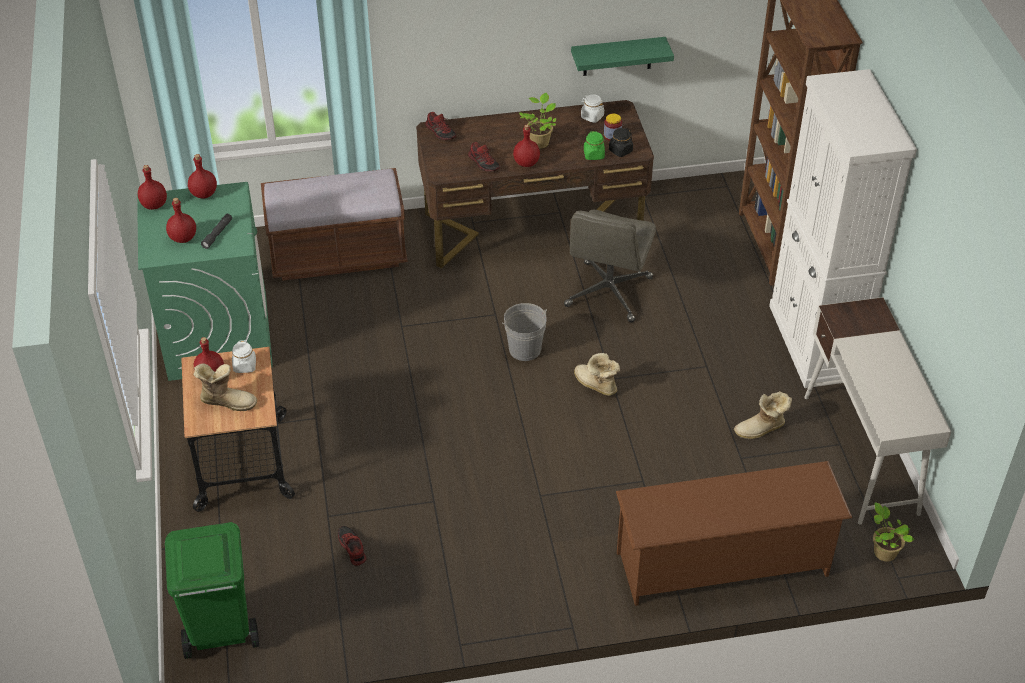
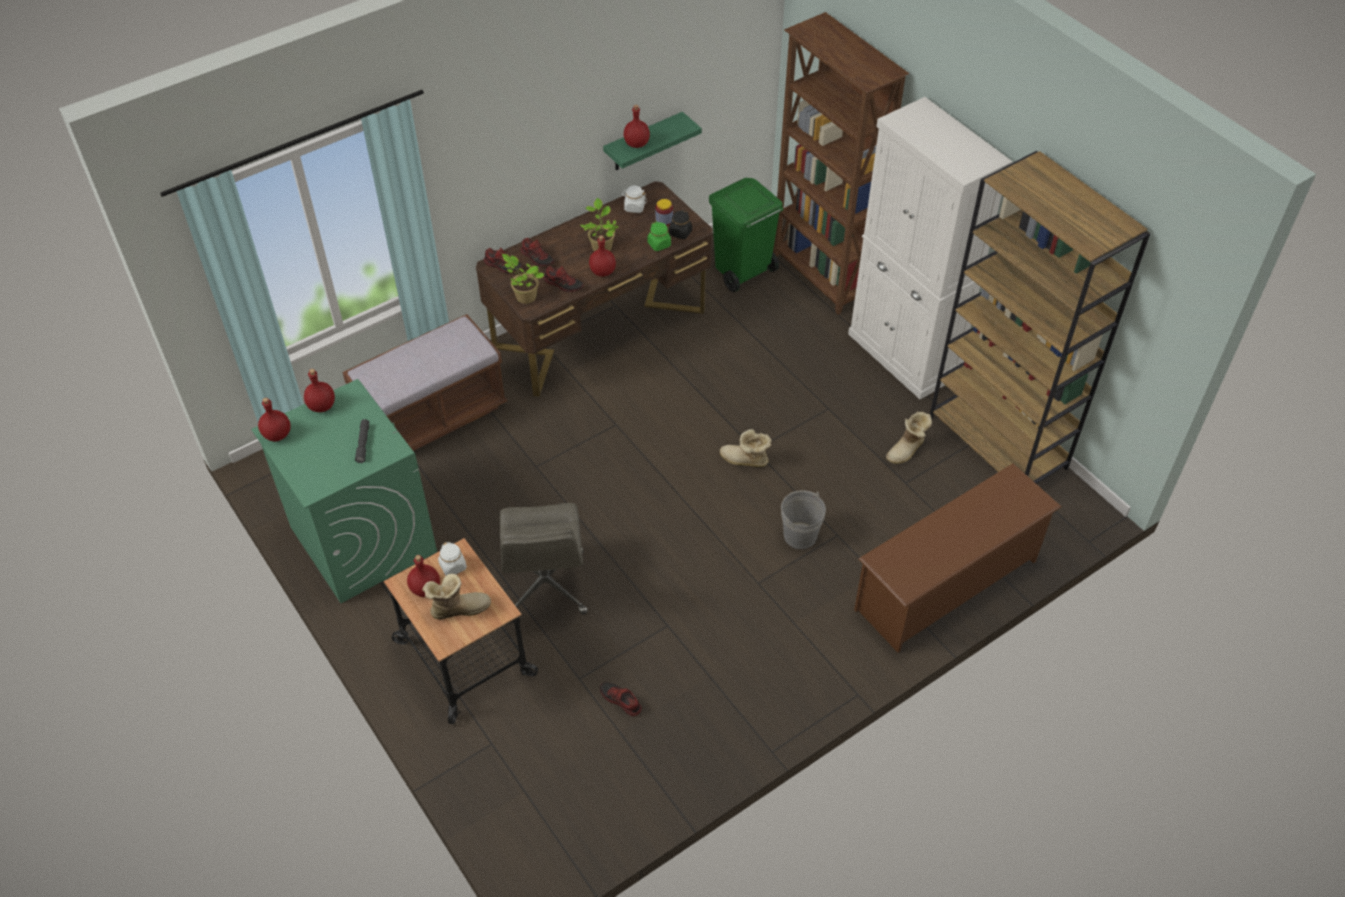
camera: 25 degrees left, 5 degrees up
(183, 238) = (331, 459): red bottle -> red bottle (637, 143)
(220, 632) = (546, 833): green trash can -> green trash can (742, 272)
(475, 134) = (537, 258): none -> shoe
(525, 349) = (663, 449): grey bucket -> grey bucket (800, 535)
(608, 293) = (704, 369): grey office chair -> grey office chair (546, 586)
(860, 454) = (998, 443): white desk -> brown bookcase
(883, 551) = (1064, 522): potted plant -> potted plant (524, 296)

